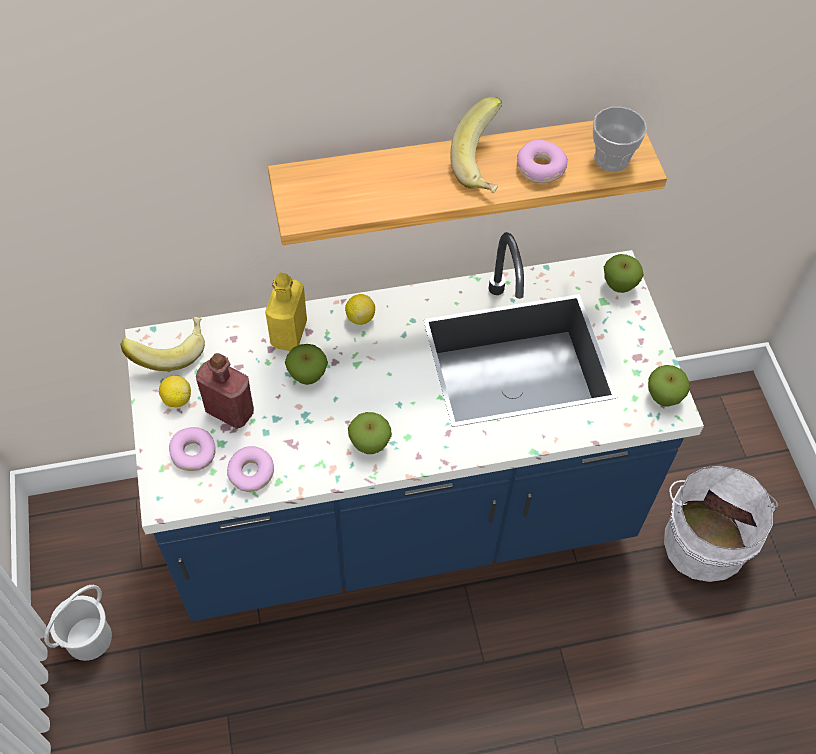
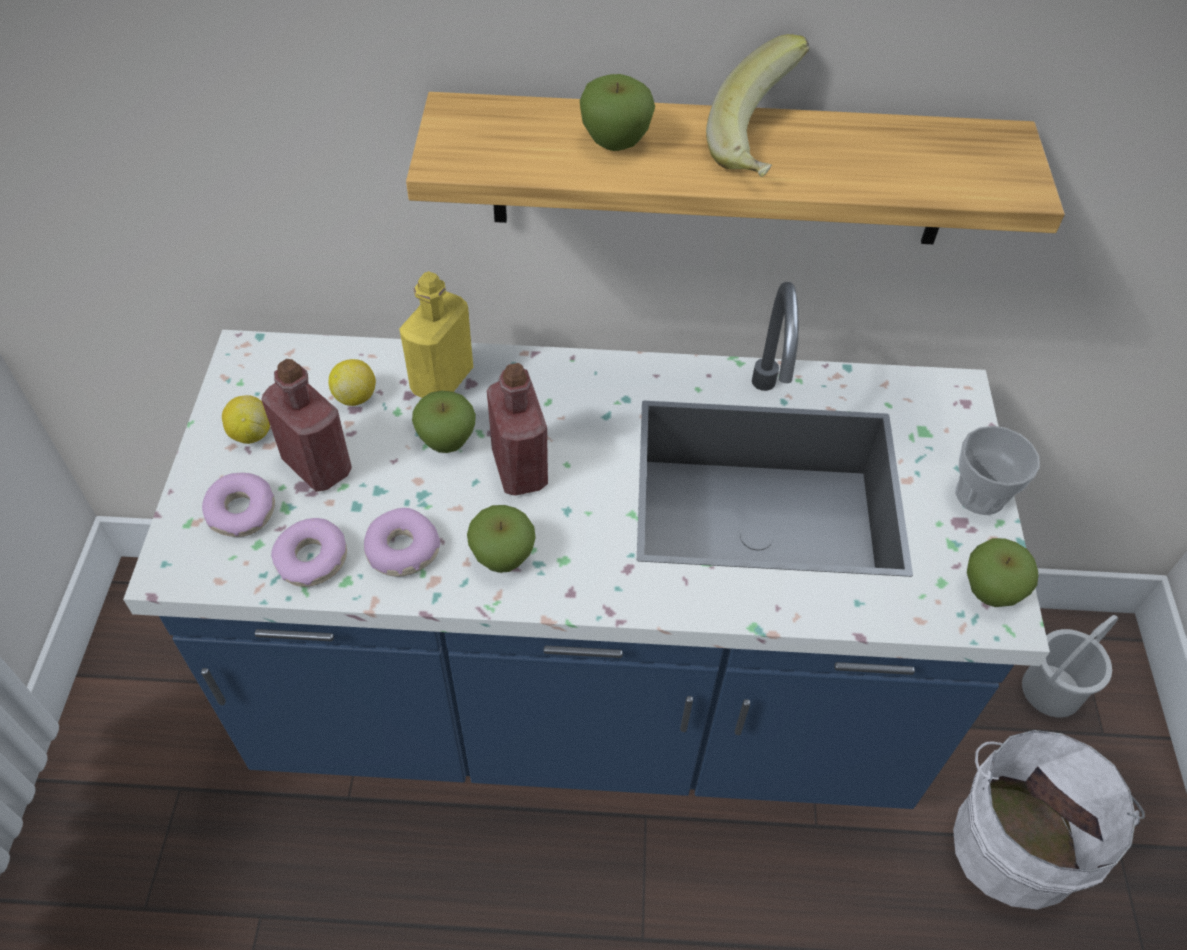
camera: 15 degrees right, 5 degrees down
(88, 638) = (120, 758): white bucket -> white bucket (1050, 689)
(170, 351) = (269, 369): banana -> none
(360, 317) = (551, 380): lemon -> lemon (355, 396)
(360, 383) = (519, 469): none -> red bottle
(540, 168) = (851, 164): donut -> donut (401, 550)
(611, 159) = (975, 171): cup -> cup (980, 495)
(619, 285) = (954, 413): apple -> apple (615, 142)

